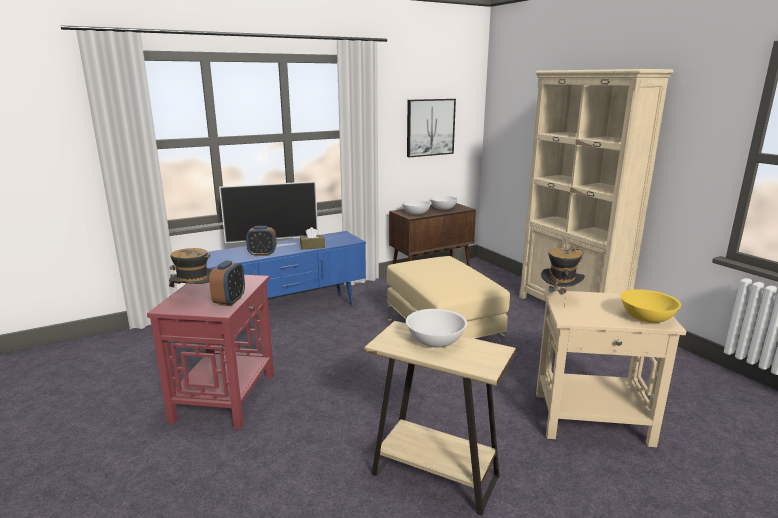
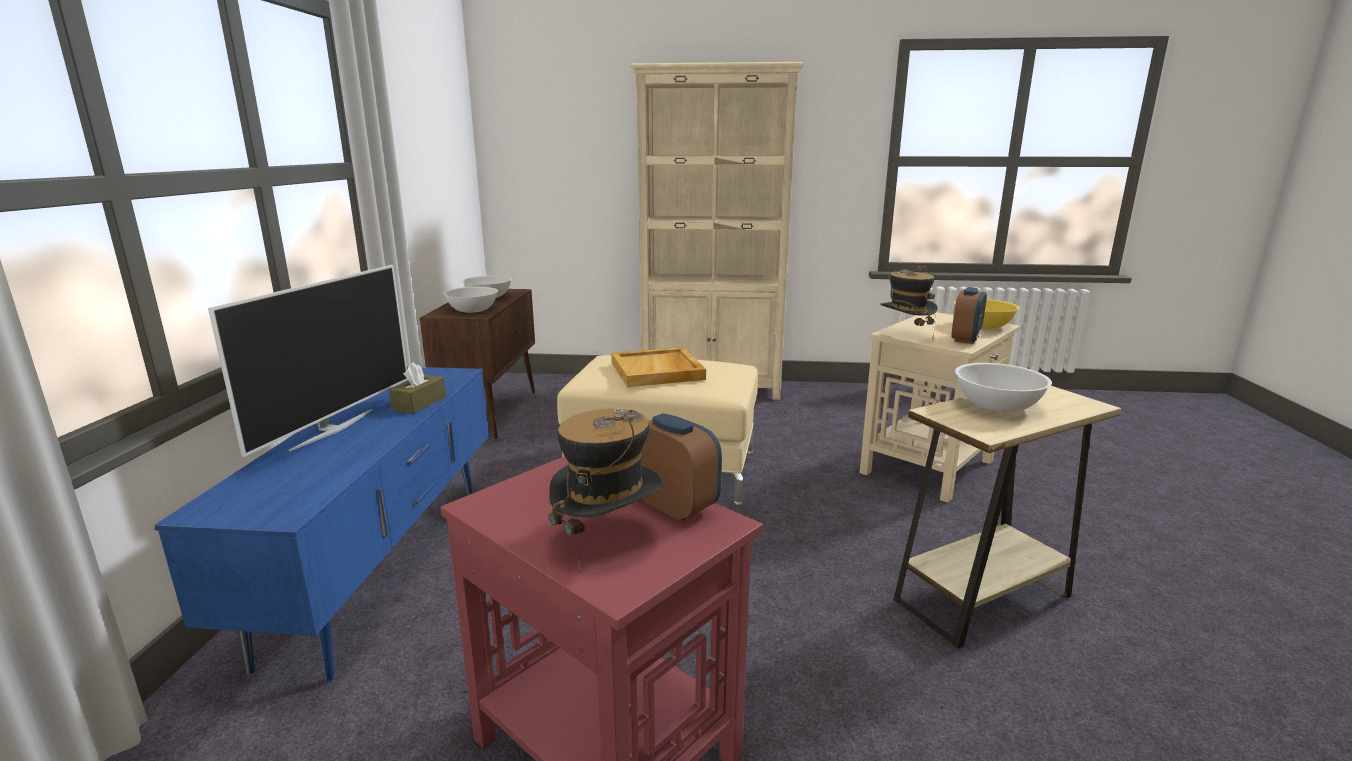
camera: 55 degrees left, 0 degrees up
(262, 254) = (359, 448): alarm clock -> alarm clock (966, 339)
(430, 127) = (433, 161): picture -> none
(441, 271) = (658, 371): none -> beige tray

